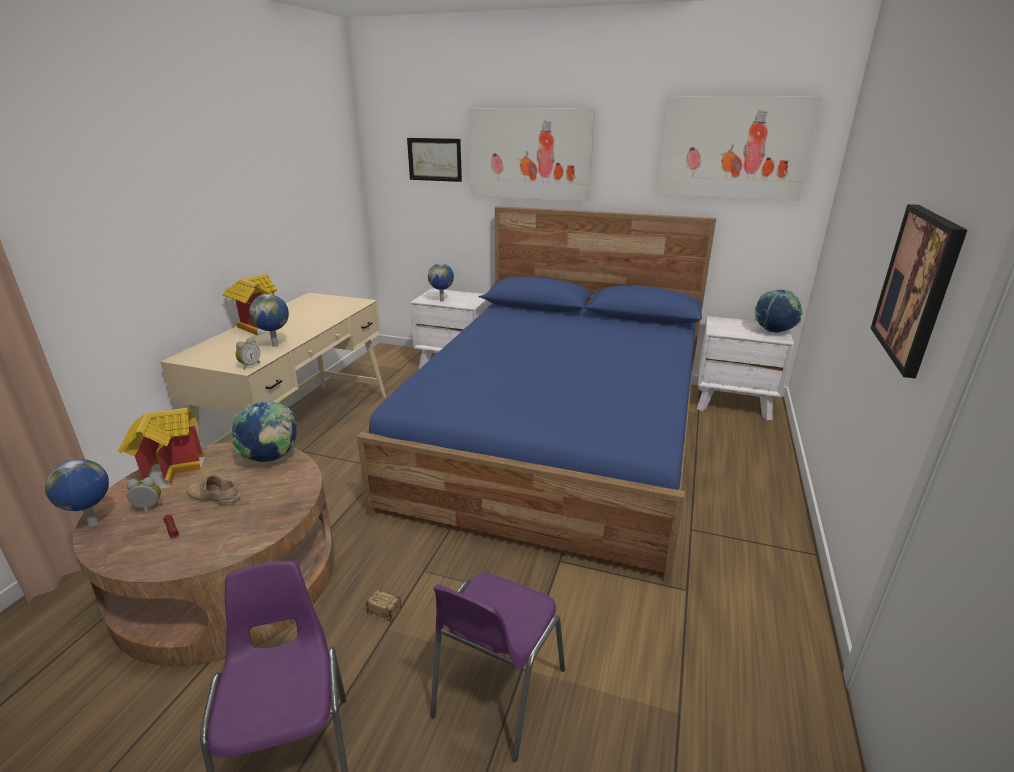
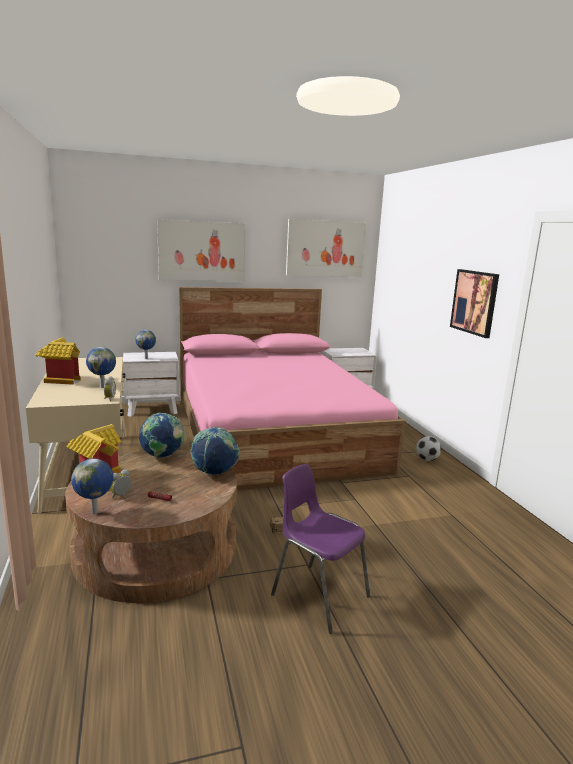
camera: 35 degrees left, 10 degrees down
(213, 497) = (158, 480): beige shoe -> none
(434, 159) = (127, 254): picture -> none
(496, 694) = (376, 537): purple chair -> none
(559, 437) = (273, 432): blue bed -> pink bed
(759, 567) = (427, 459): none -> football
(773, 331) = (361, 351): globe -> globe (215, 473)

